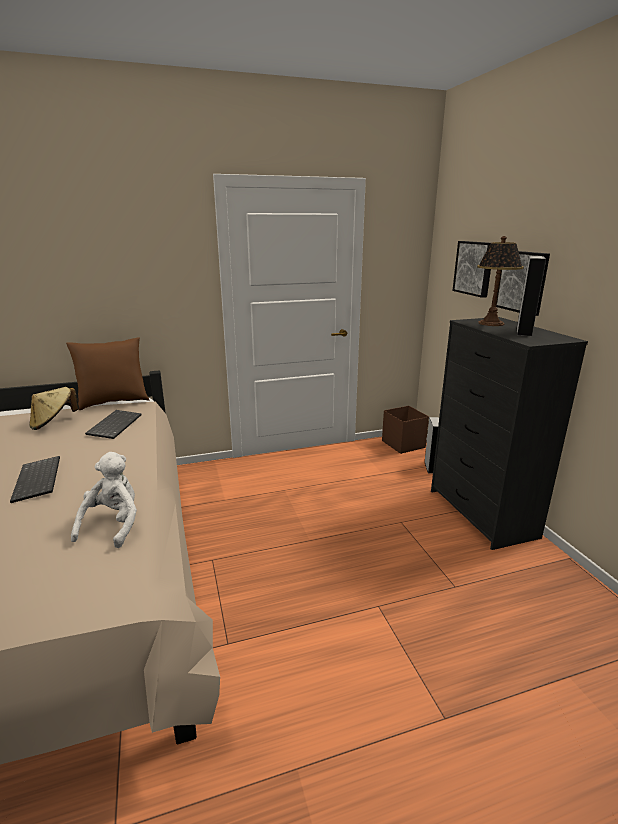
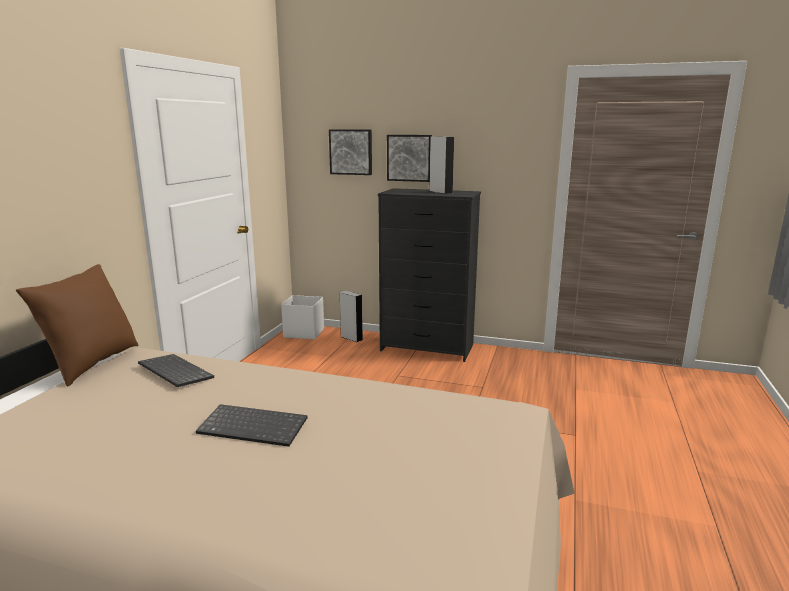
camera: 55 degrees left, 5 degrees down
(54, 423) = (80, 405): beige hat -> none
(113, 525) = (408, 401): white plush toy -> none
(403, 444) = (303, 333): brown storage box -> white storage box
(491, 323) = (407, 191): table lamp -> none

